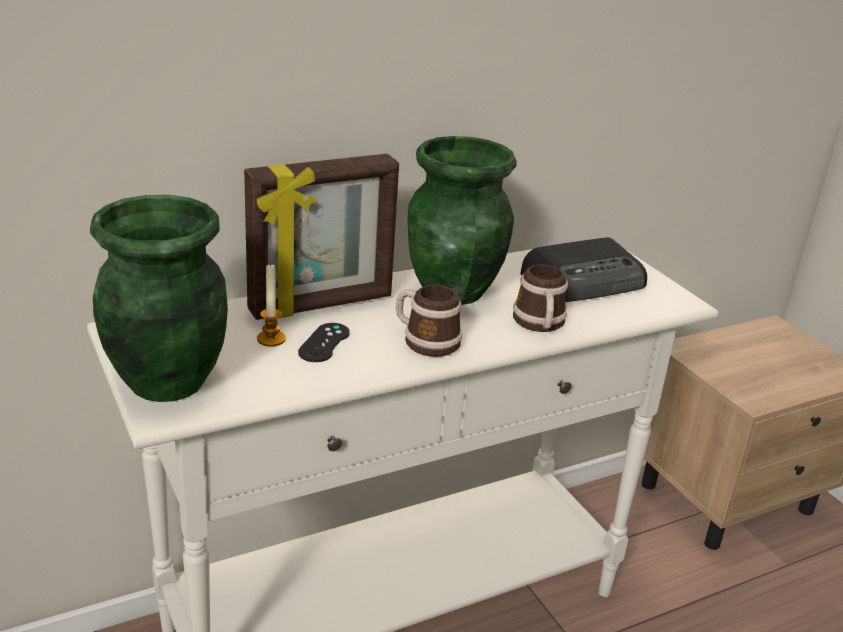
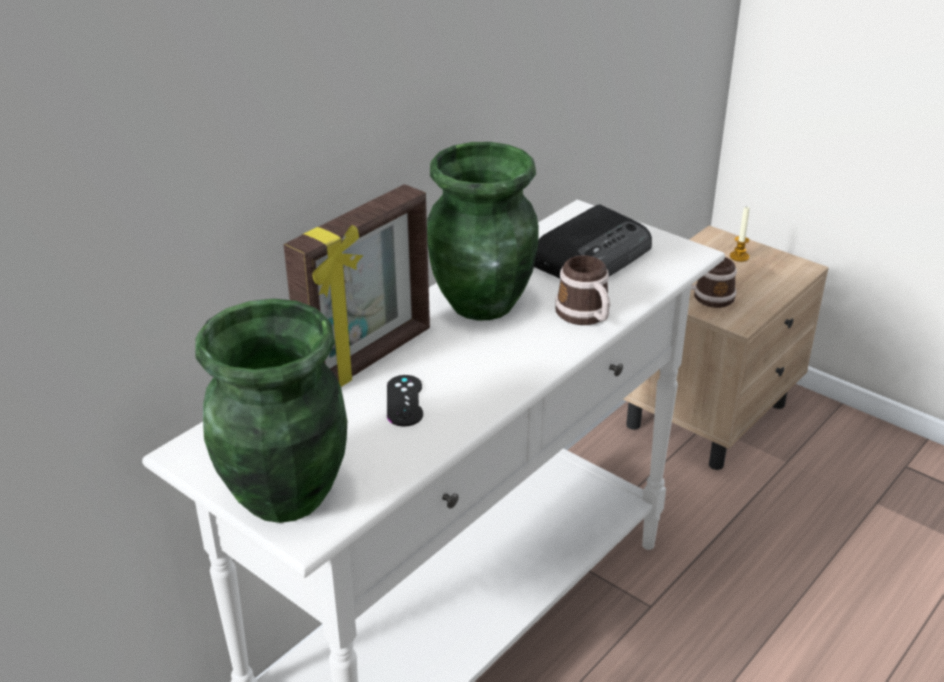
camera: 20 degrees left, 5 degrees up
(271, 339) = (350, 413): candle -> candle (739, 257)
(425, 340) = (496, 367): mug -> mug (707, 297)

